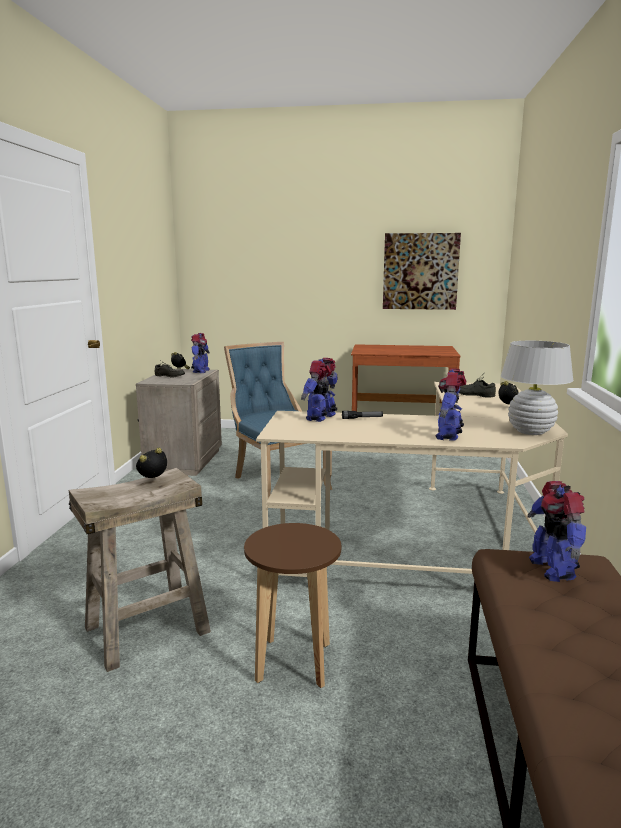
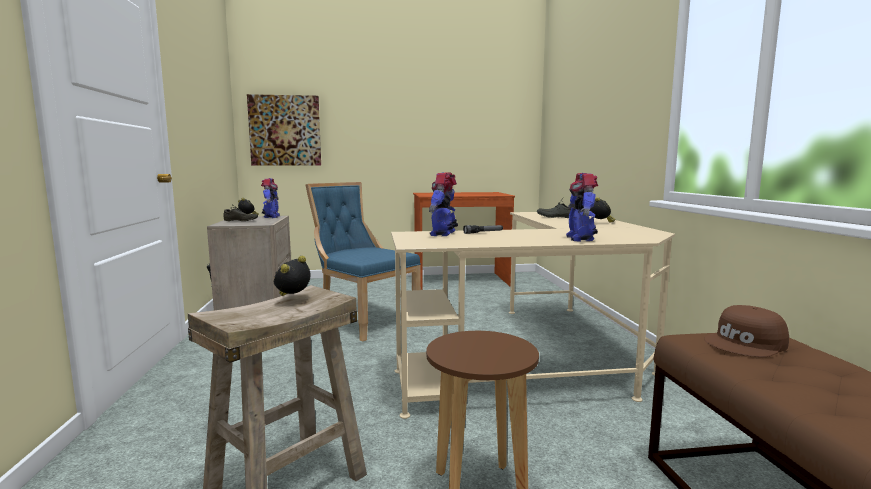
camera: 15 degrees left, 5 degrees down
(420, 271) = (468, 127): picture -> picture (285, 130)
(530, 431) = (644, 233): white table lamp -> none
(552, 568) = (746, 343): toy robot -> brown cap

